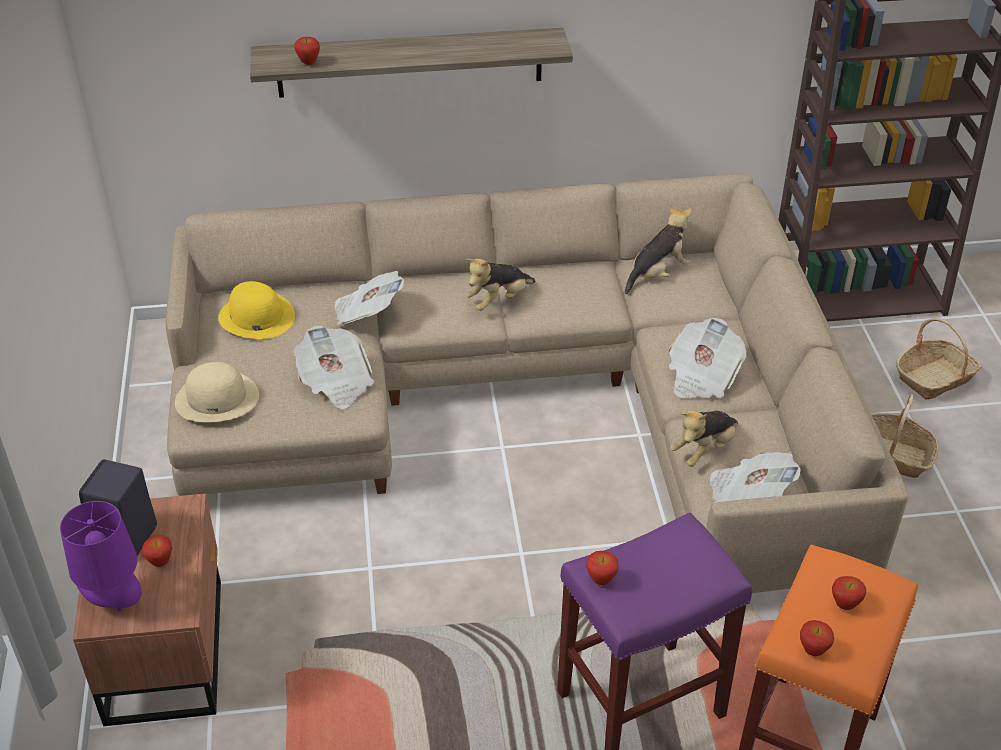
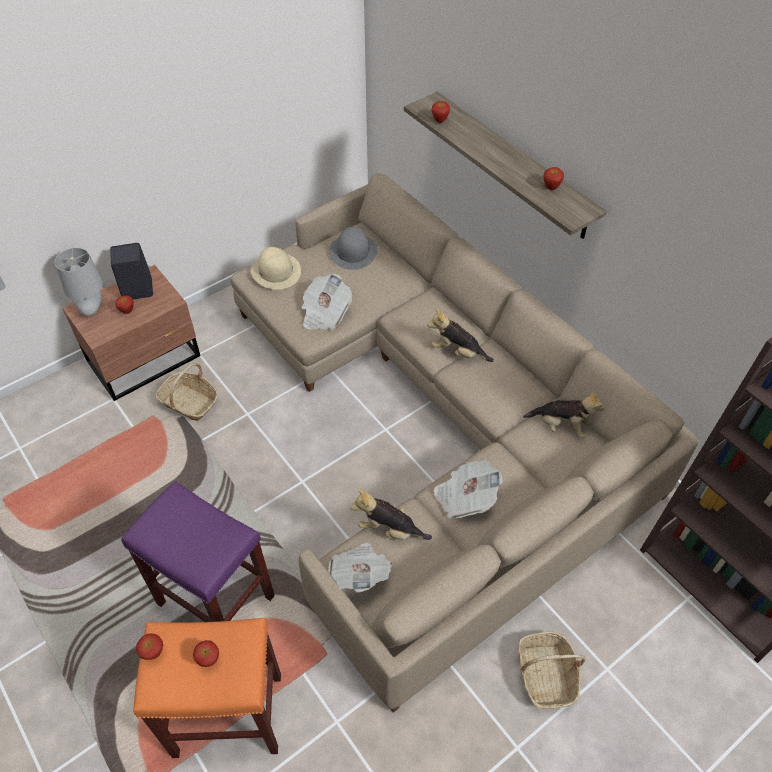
camera: 60 degrees right, 10 degrees up
(114, 601) = (92, 309): purple table lamp -> grey table lamp
(256, 316) = (353, 251): yellow hat -> grey hat
(367, 313) = (395, 296): newspaper -> none
(601, 580) = (163, 505): apple -> apple (551, 188)
(934, 378) = (665, 678): basket -> basket (189, 402)

